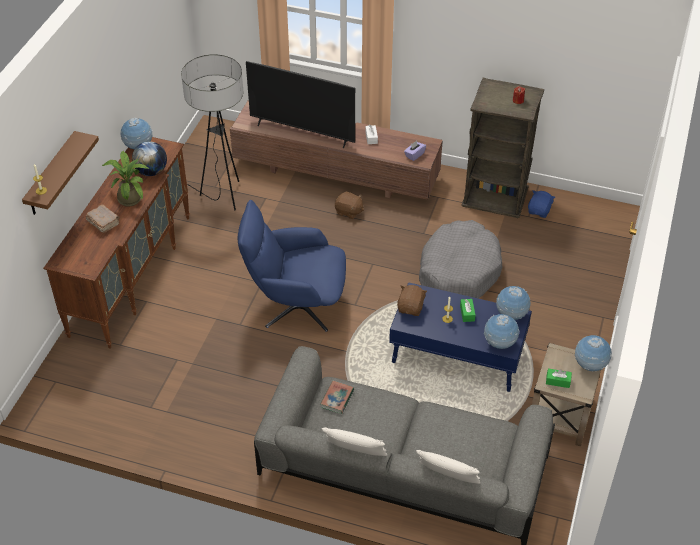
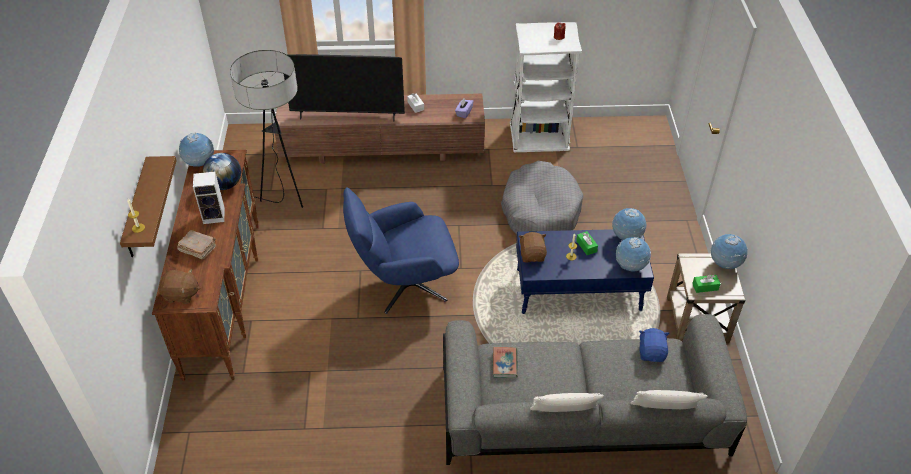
camera: 20 degrees left, 0 degrees up
(130, 197) = (215, 215): potted plant -> speaker
(349, 212) = (413, 182): brown plush toy -> brown plush toy (181, 294)
(495, 196) = (539, 136): brown bookcase -> white bookcase
(539, 211) = (584, 140): blue plush toy -> blue plush toy (651, 353)

